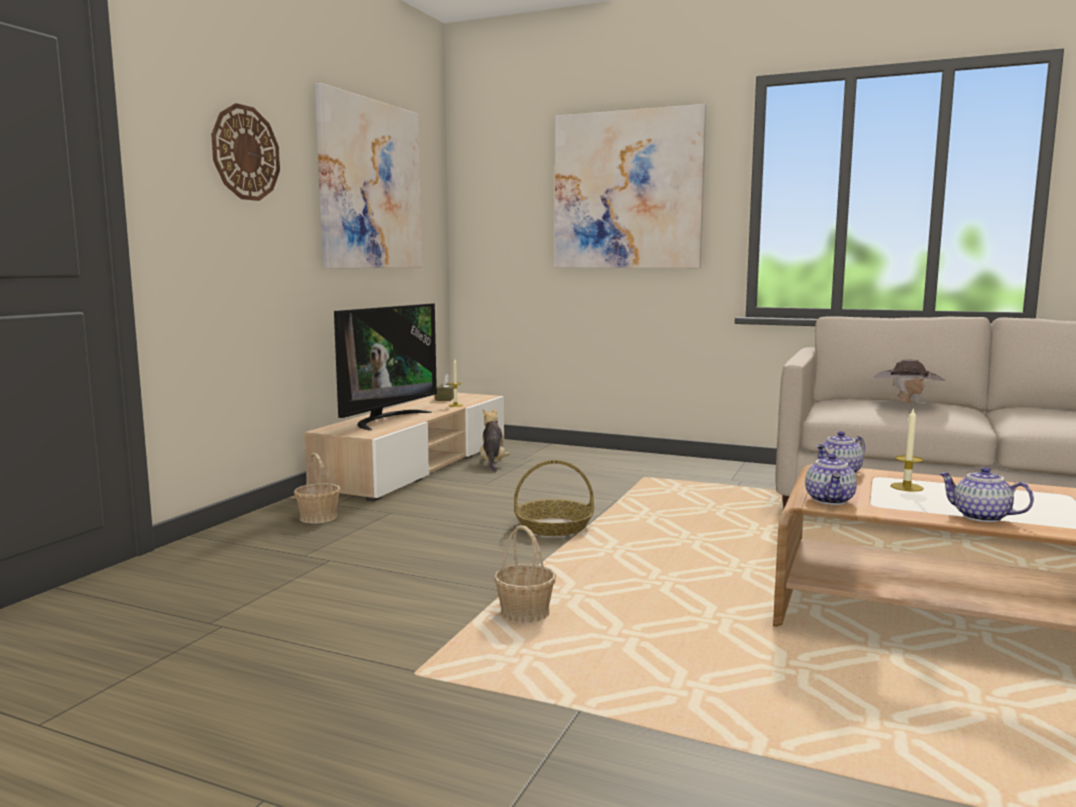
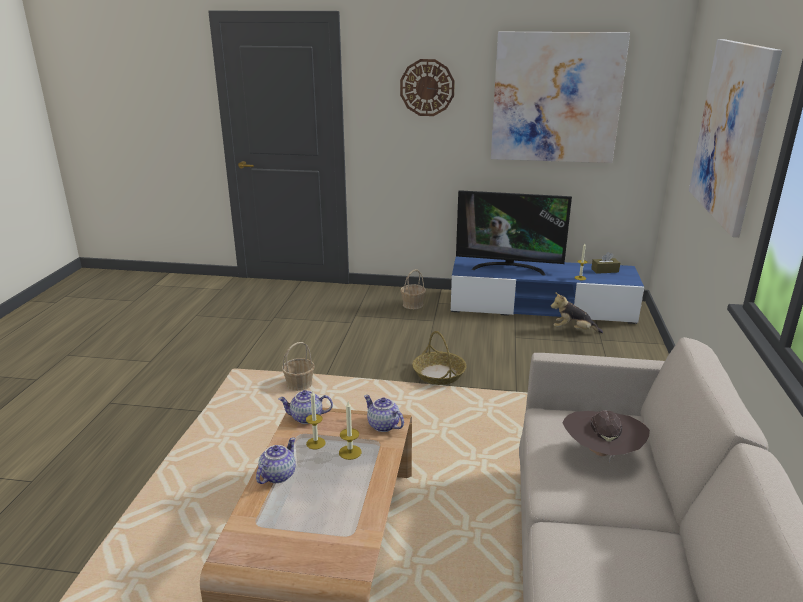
camera: 75 degrees right, 15 degrees up
(417, 465) = (541, 307): beige tv stand -> blue tv stand
(493, 463) = (573, 330): plush toy -> plush toy turned 150 degrees counterclockwise
(893, 499) = (315, 443): none -> candle

